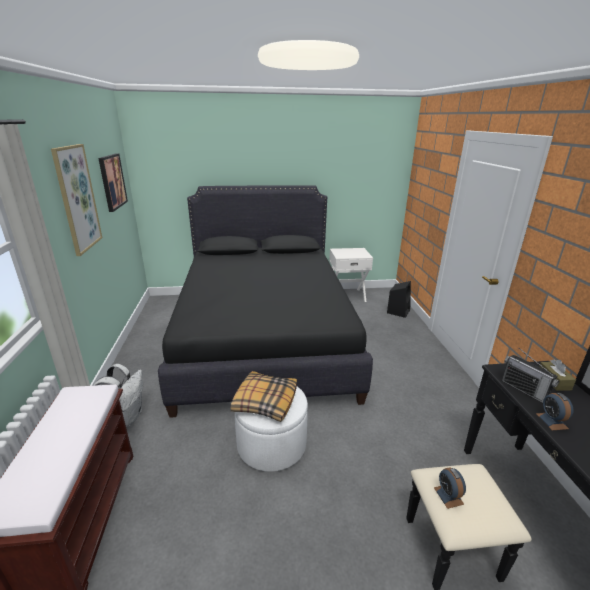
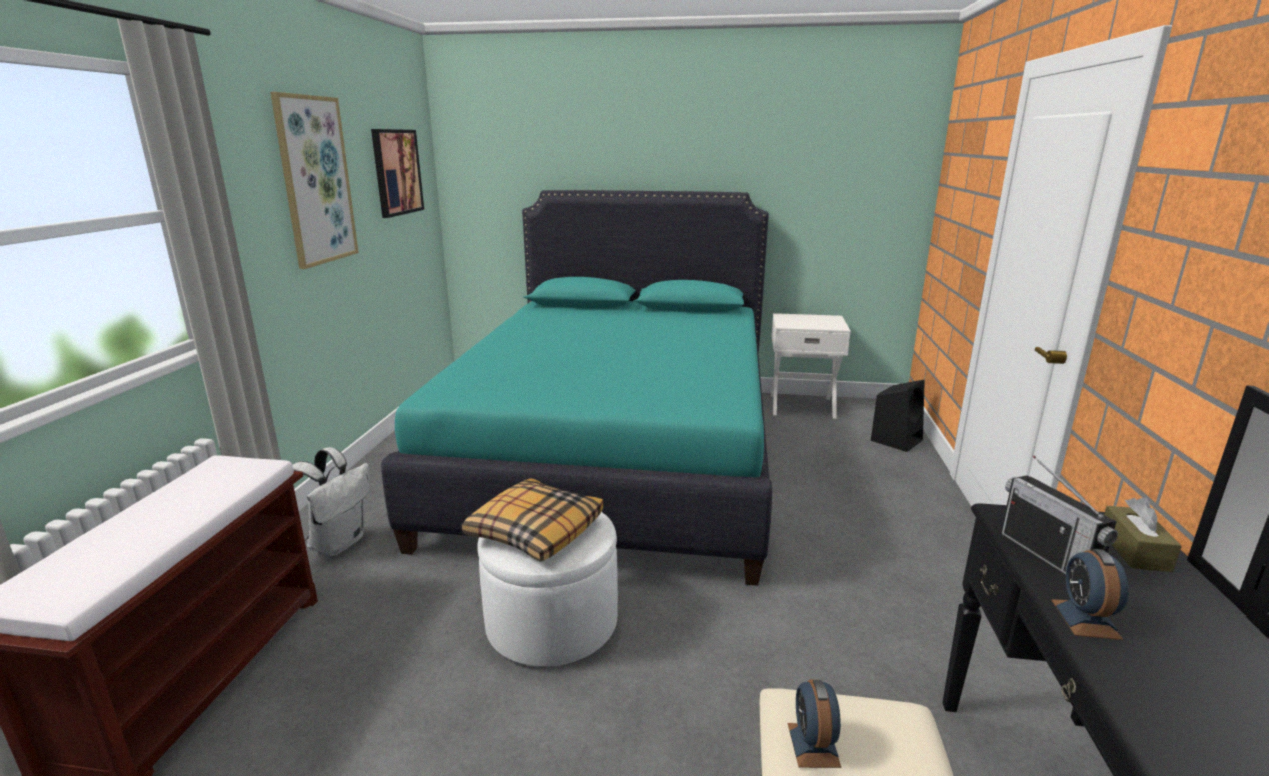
camera: 15 degrees right, 5 degrees down
(263, 337) = (615, 455): black bed -> turquoise bed

